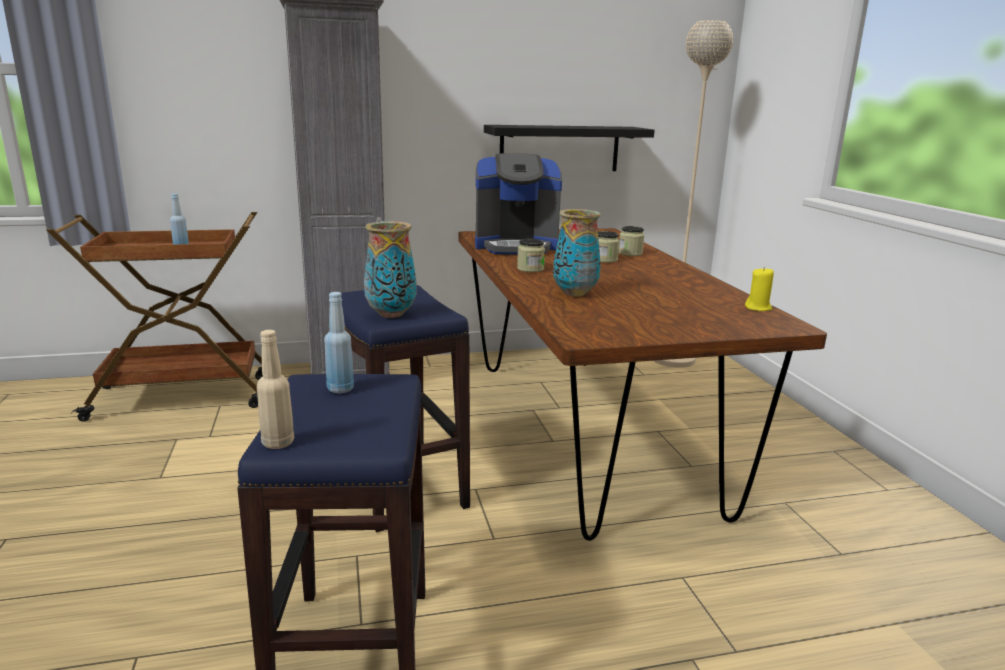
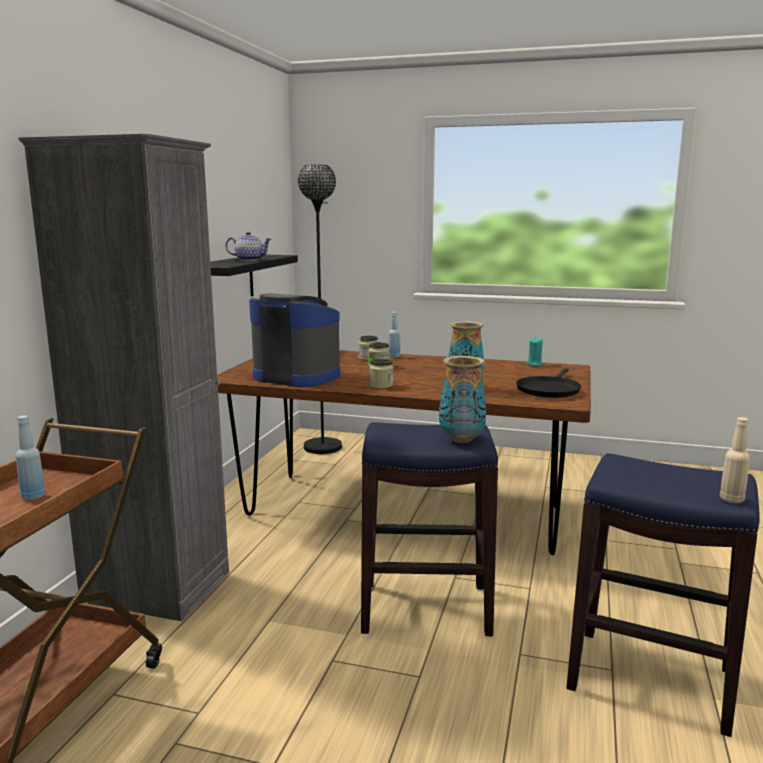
camera: 60 degrees left, 5 degrees down
(340, 389) = (634, 474): blue bottle -> blue bottle (394, 356)
(516, 246) = (297, 376): coffee machine -> coffee machine turned 90 degrees counterclockwise
(569, 126) = (249, 260): none -> teapot
(635, 324) = (548, 390): none -> black frying pan
(673, 359) = (323, 447): beige floor lamp -> black floor lamp
(758, 308) = (534, 364): yellow candle -> turquoise candle

